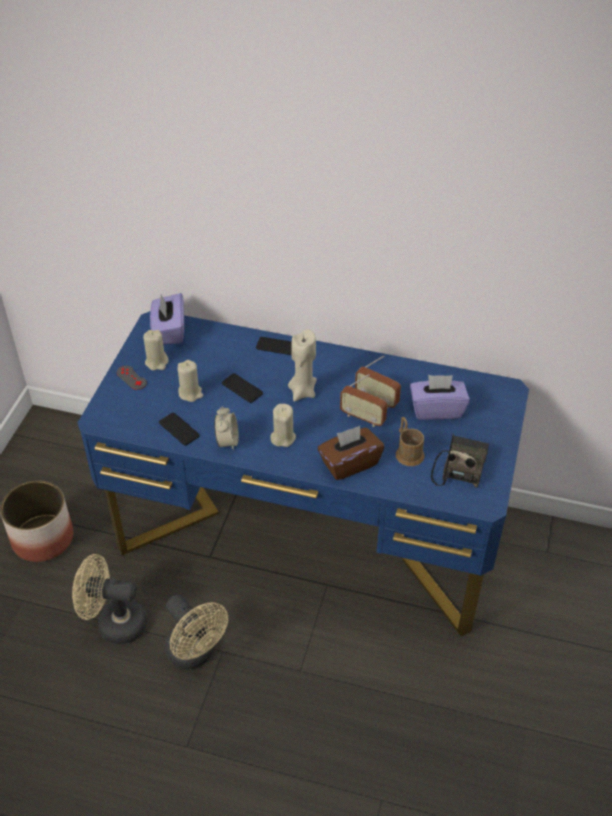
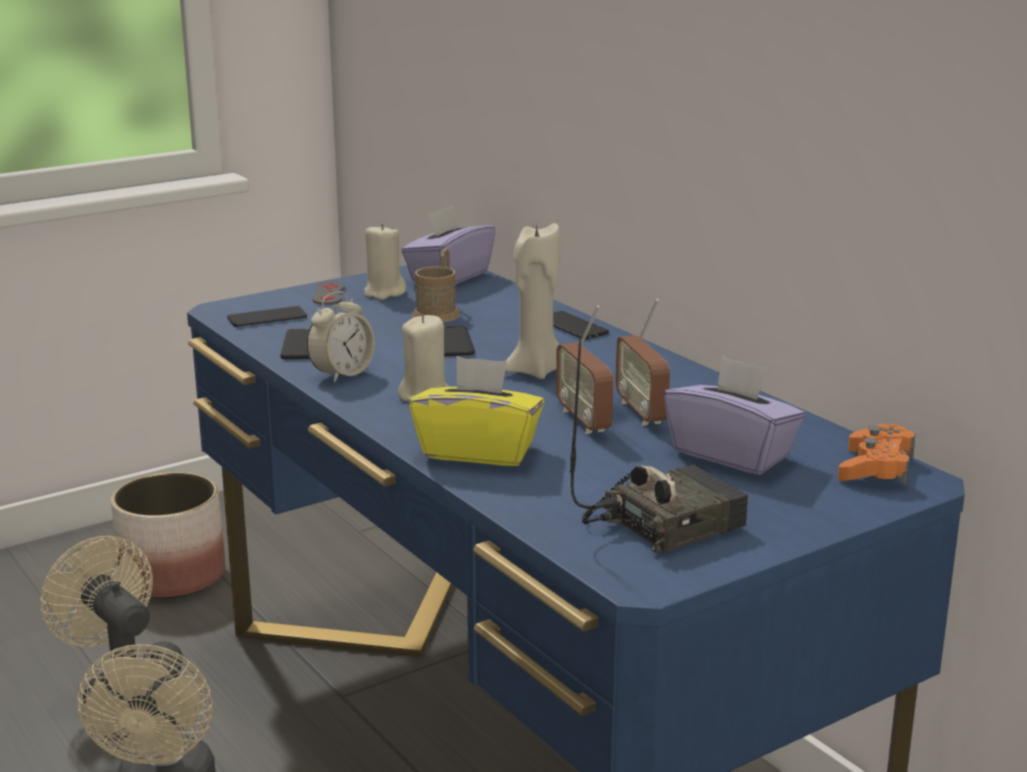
camera: 40 degrees right, 25 degrees down
(131, 415) = (267, 318): none -> phone
(190, 393) = (376, 325): beige candle -> none
(349, 463) = (478, 451): brown tissue box -> yellow tissue box
(407, 451) = (598, 475): brown mug -> brown mug (438, 312)
(490, 389) = (876, 468): none -> orange game controller

